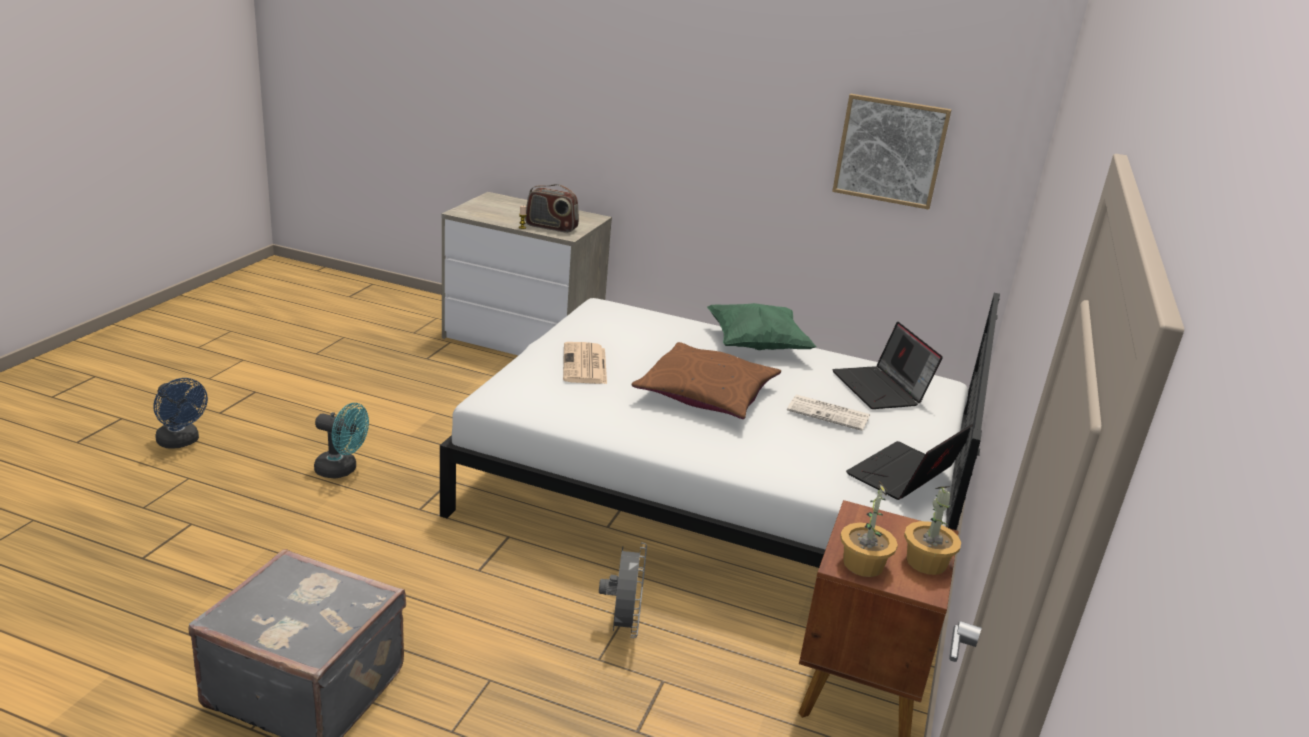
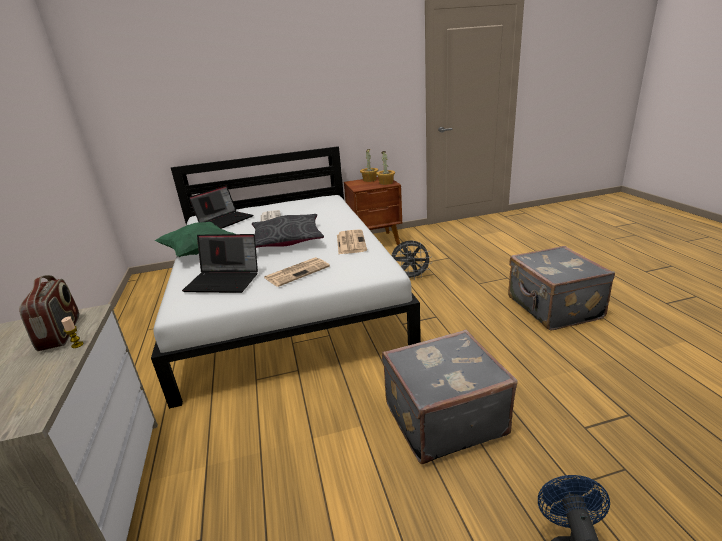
camera: 120 degrees left, 0 degrees up
(342, 470) = (442, 417): turquoise fan -> grey suitcase
(617, 421) = (350, 242): none -> newspaper
(622, 625) = (410, 277): grey fan -> grey fan turned 150 degrees counterclockwise
(706, 394) = (287, 239): brown pillow -> grey pillow
(890, 151) = (45, 135): picture -> none
(905, 476) = (308, 200): laptop -> laptop (225, 280)

